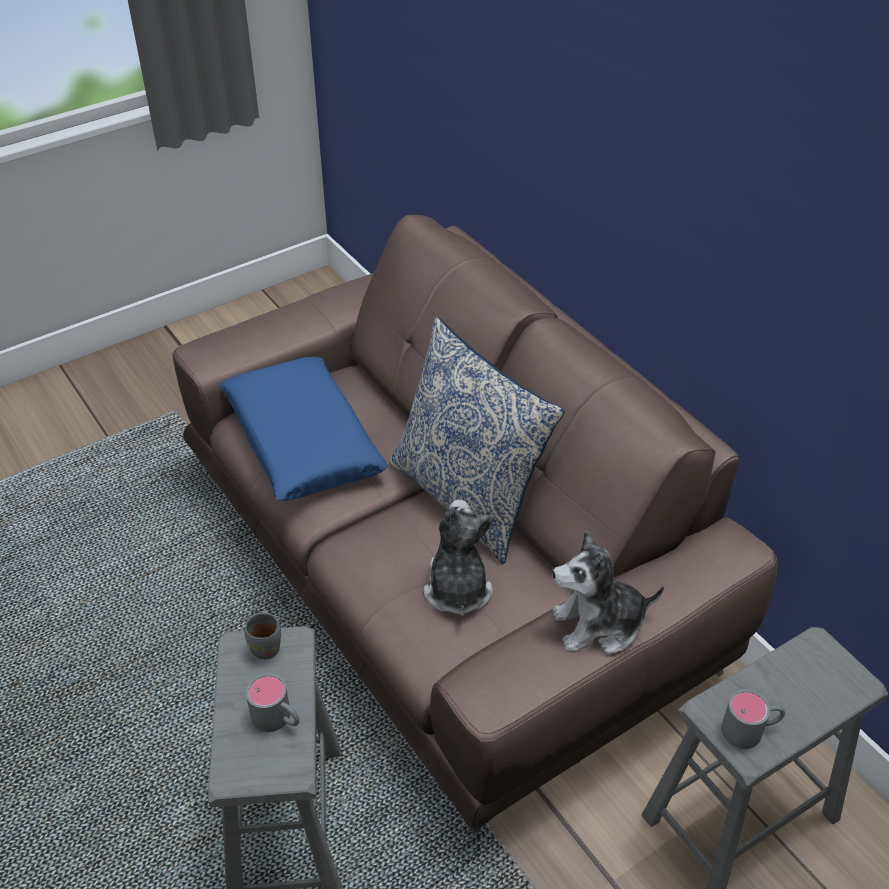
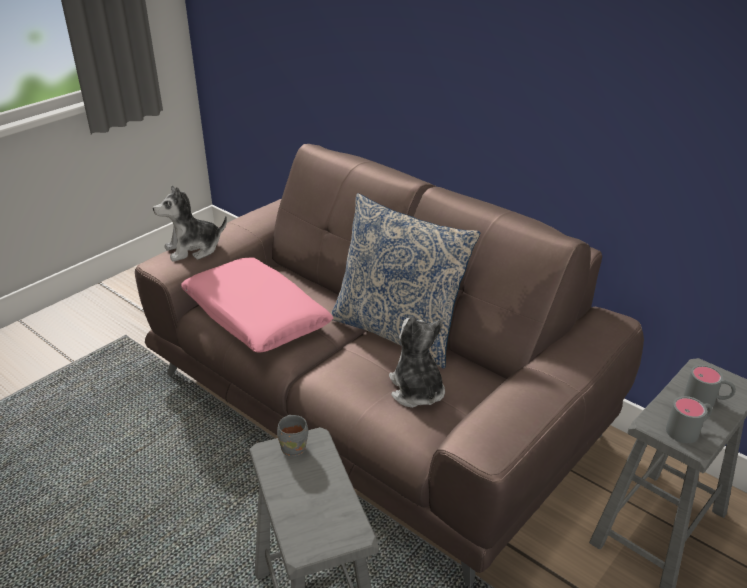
camera: 15 degrees left, 10 degrees down
(278, 719) = (325, 497): grey mug -> grey mug (706, 400)
(302, 441) = (255, 316): blue pillow -> pink pillow
(599, 625) = (543, 385): plush toy -> plush toy (193, 249)

